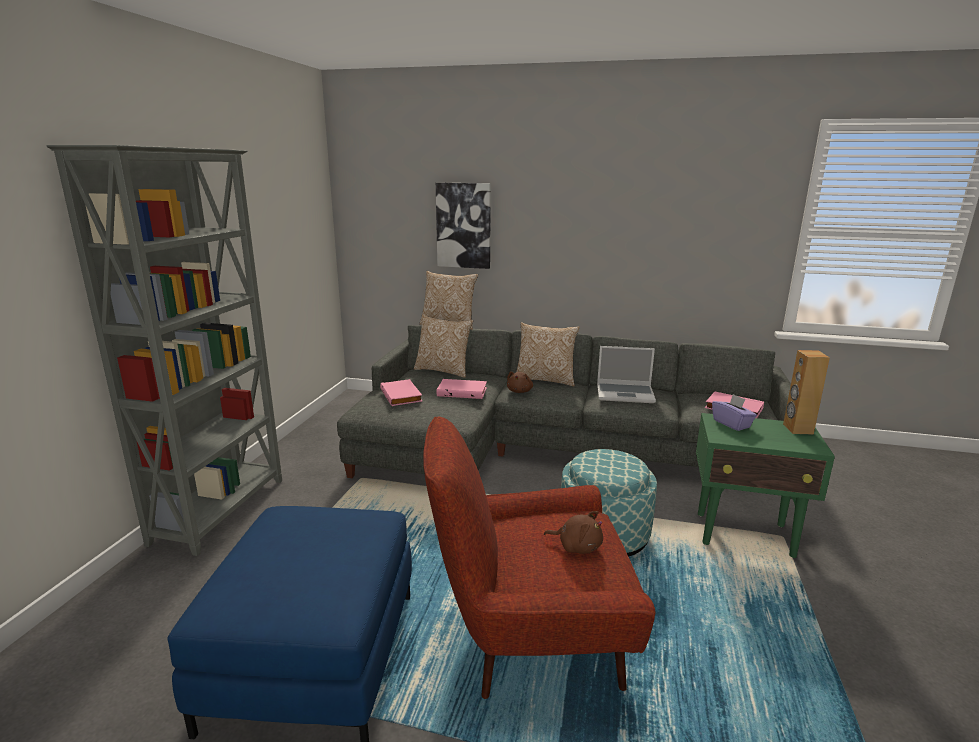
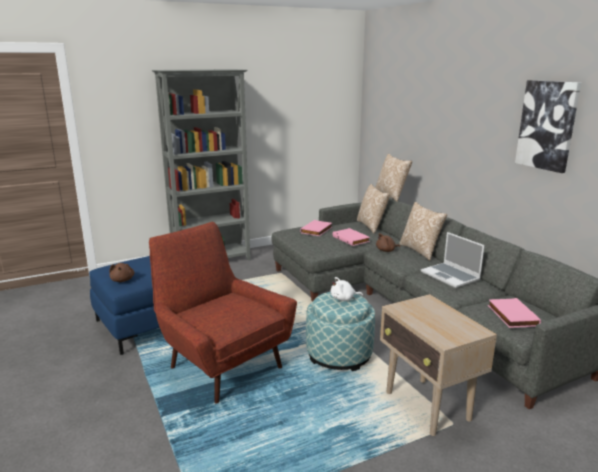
camera: 50 degrees right, 0 degrees up
(464, 225) = (421, 123): picture -> picture (547, 125)
(577, 546) = (233, 315): brown plush toy -> brown plush toy (122, 280)
(607, 460) = (344, 299): none -> white plush toy
(732, 424) = (429, 306): purple tissue box -> none
(745, 535) = (427, 407): green side table -> beige side table
(797, 429) = (469, 330): brown speaker -> none

